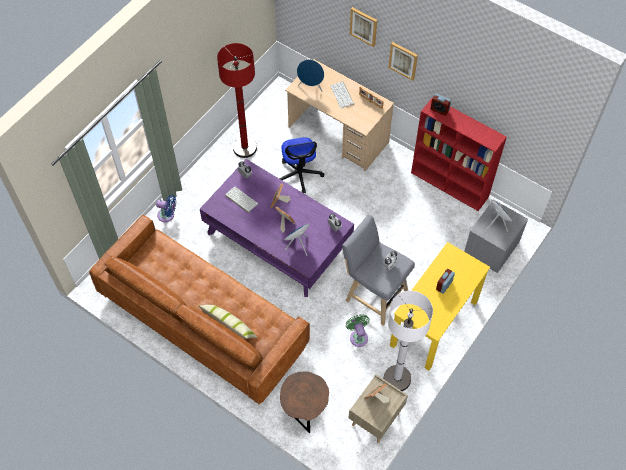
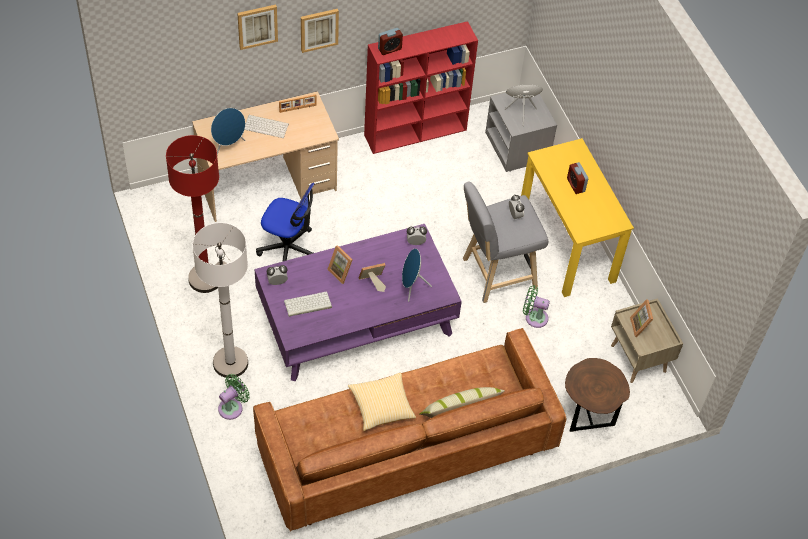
camera: 60 degrees left, 5 degrees down
(167, 215) = (232, 407): blue fan -> green fan
(200, 282) = (381, 407): none -> pillow
(397, 378) = (606, 313): white floor lamp -> white floor lamp (230, 363)

